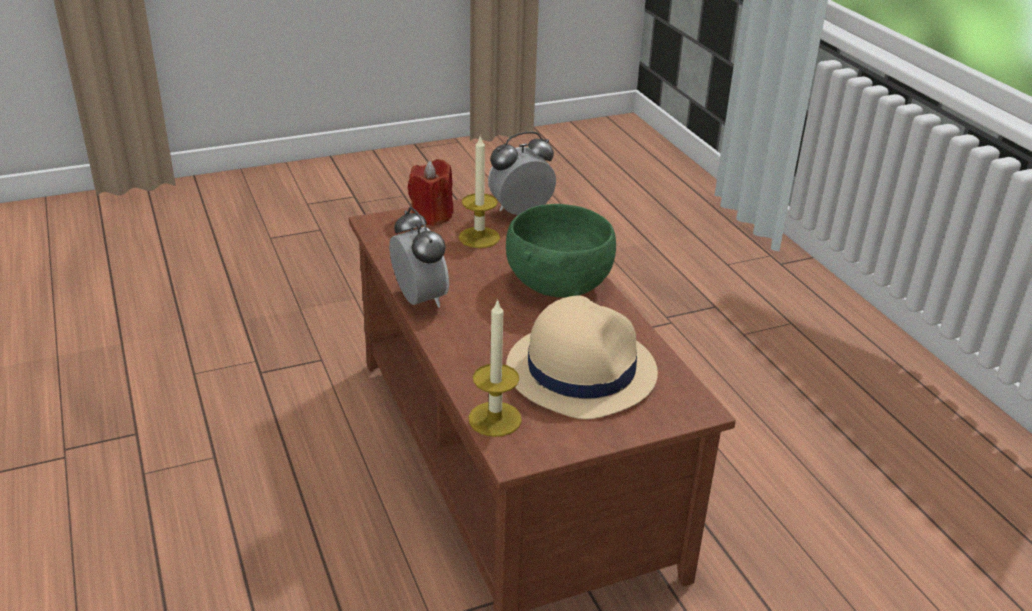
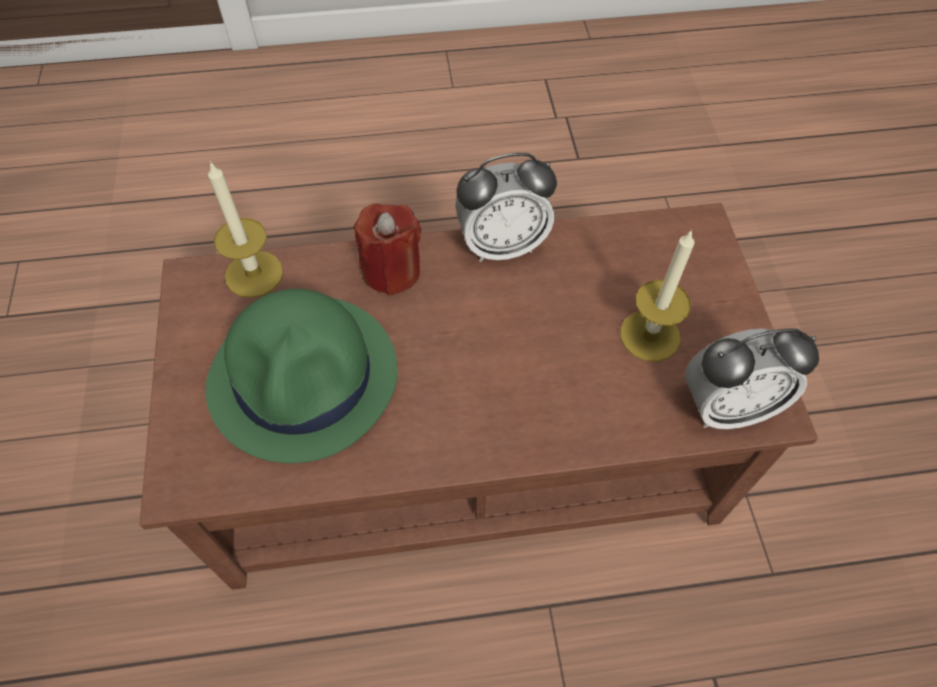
camera: 105 degrees right, 25 degrees up
(431, 216) = (718, 290): red candle -> red candle (391, 271)
(521, 212) = (726, 407): alarm clock -> alarm clock turned 90 degrees clockwise
(557, 284) = (506, 403): green bowl -> none
(581, 370) = (305, 377): beige hat -> green hat

